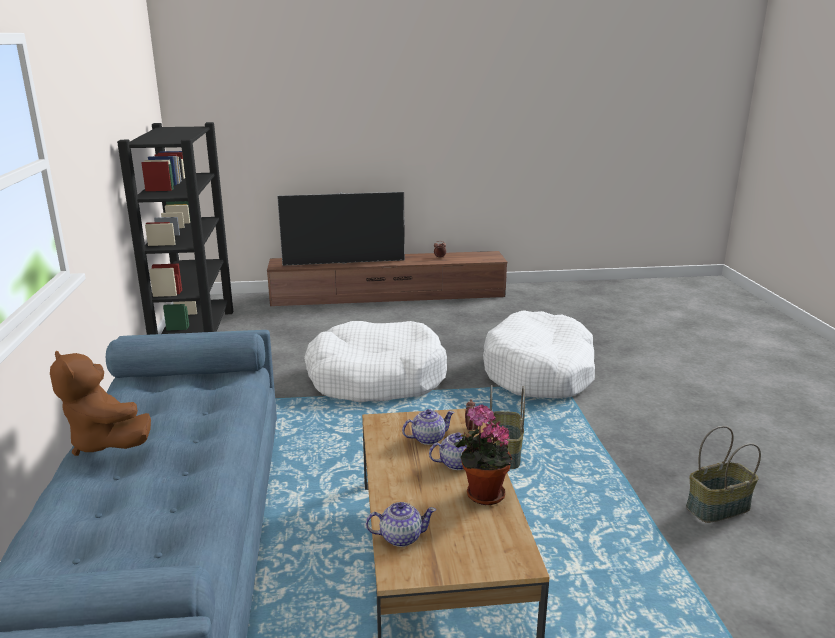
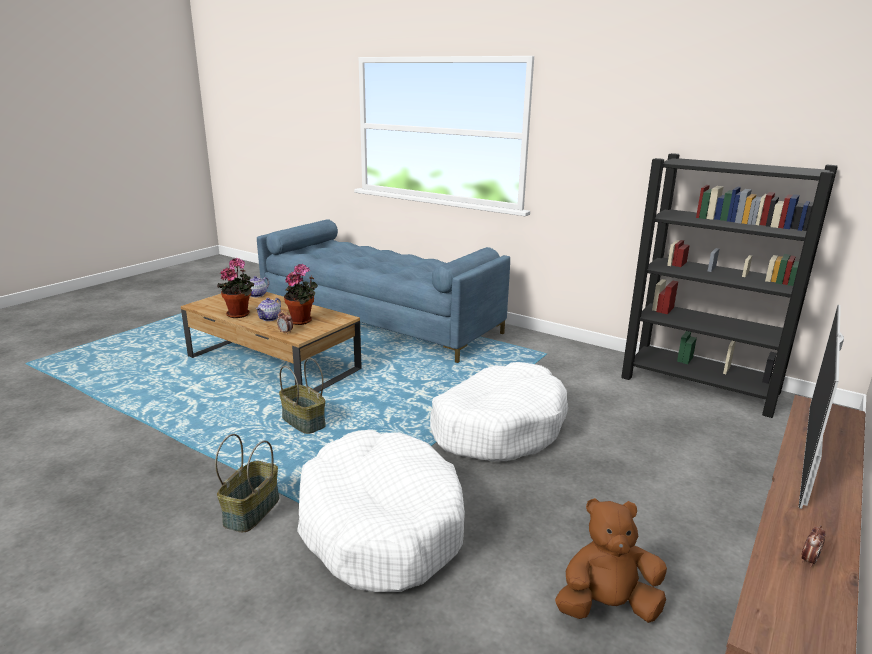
camera: 130 degrees right, 0 degrees up
(106, 443) = (410, 258): brown plush toy -> brown plush toy (607, 606)
(428, 438) = (302, 321): teapot -> potted plant
(718, 508) = (104, 460): basket -> basket (251, 510)

